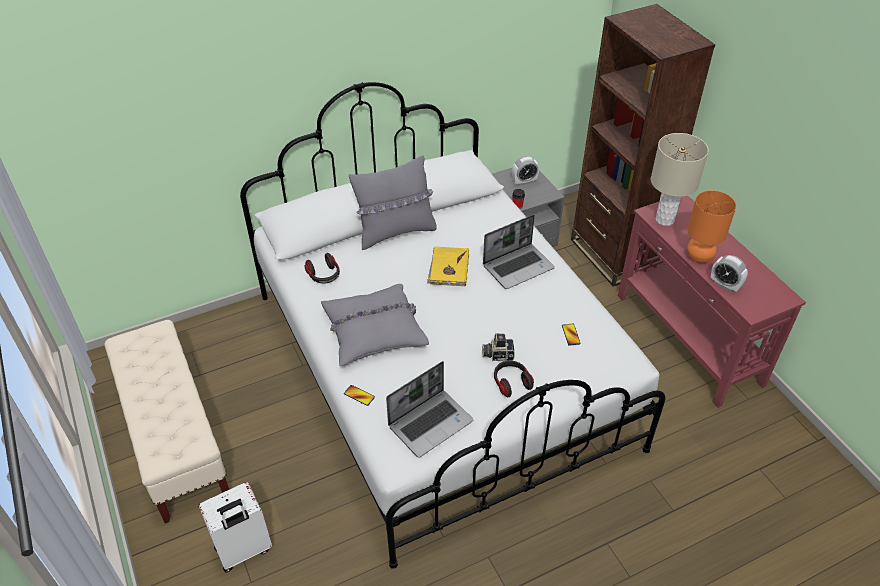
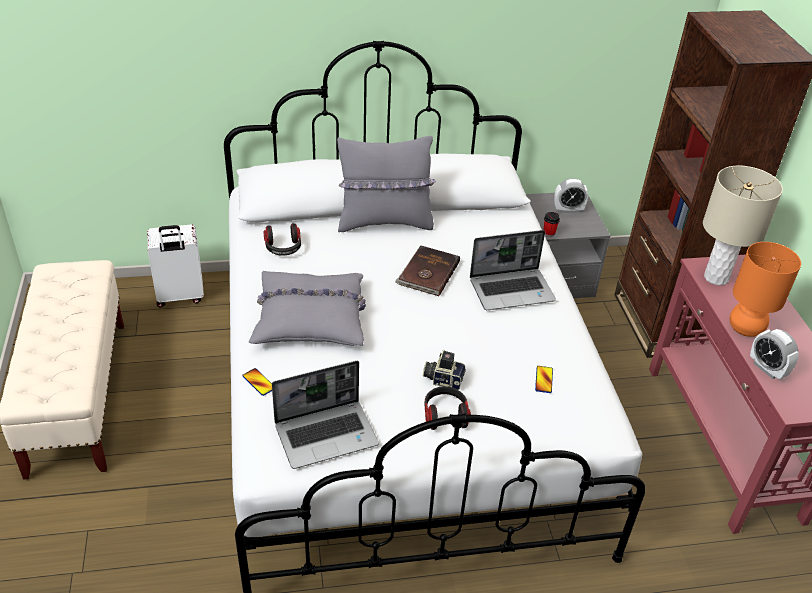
camera: 15 degrees right, 5 degrees down
(243, 550) = (91, 534): white suitcase -> white suitcase (180, 297)
(448, 268) = (428, 273): yellow book -> brown book

